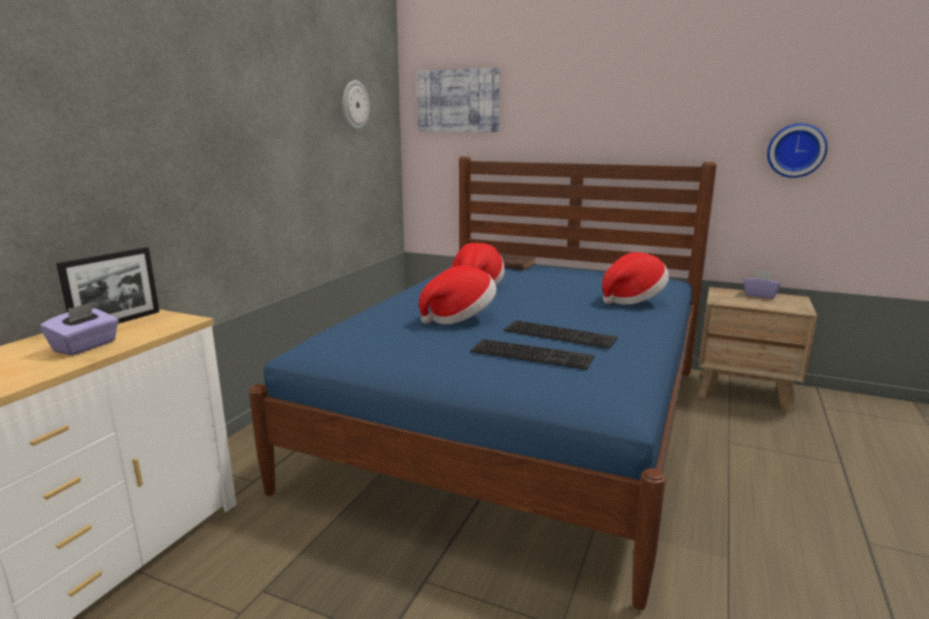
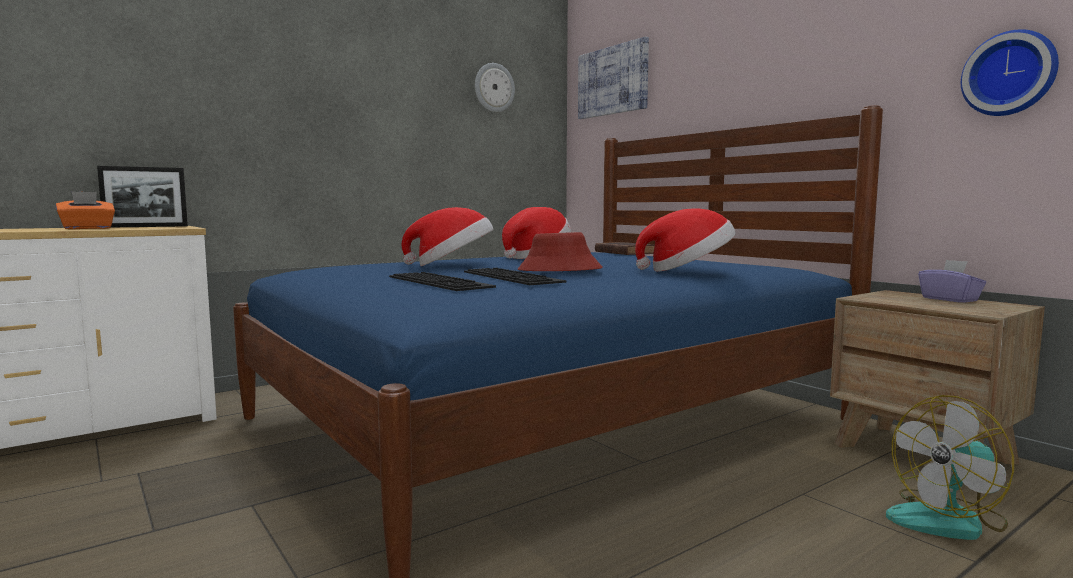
camera: 30 degrees right, 10 degrees down
(86, 347) = (87, 228): purple tissue box -> orange tissue box
(560, 314) = (559, 270): none -> red hat
(804, 439) = (948, 520): none -> fan

